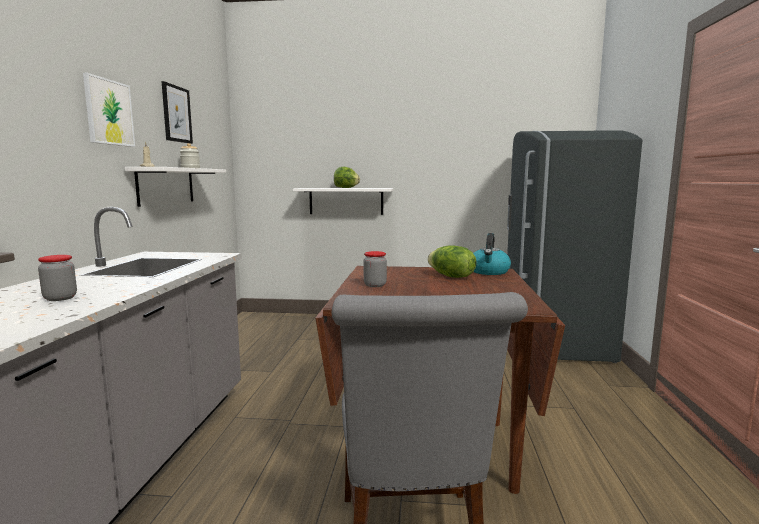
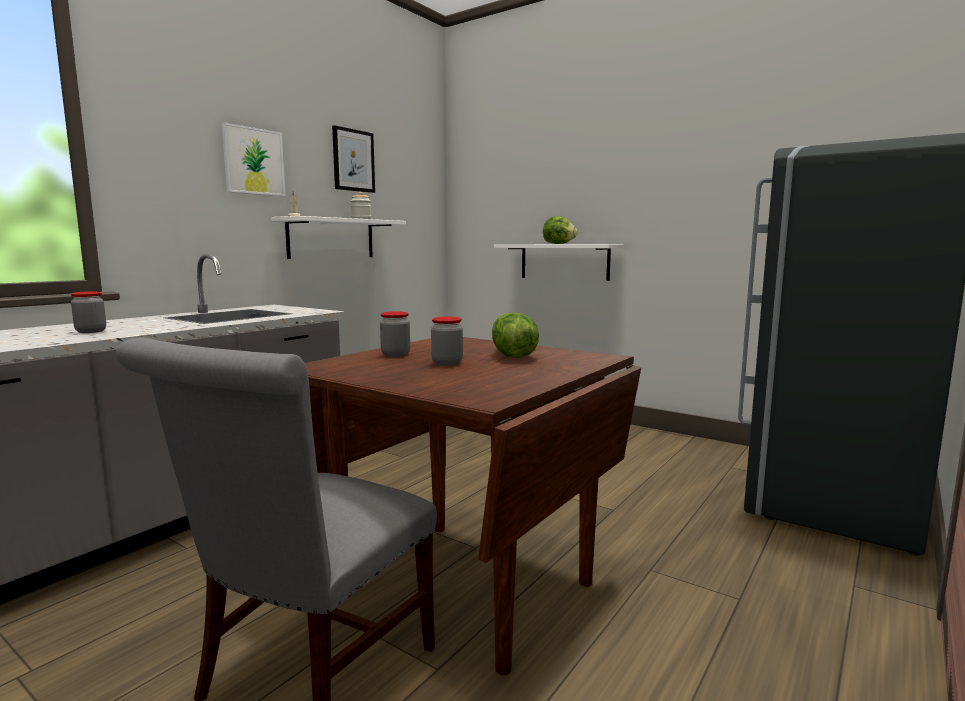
camera: 30 degrees right, 0 degrees up
(429, 287) = (447, 363): none -> jar
(489, 272) = (582, 356): kettle -> none

